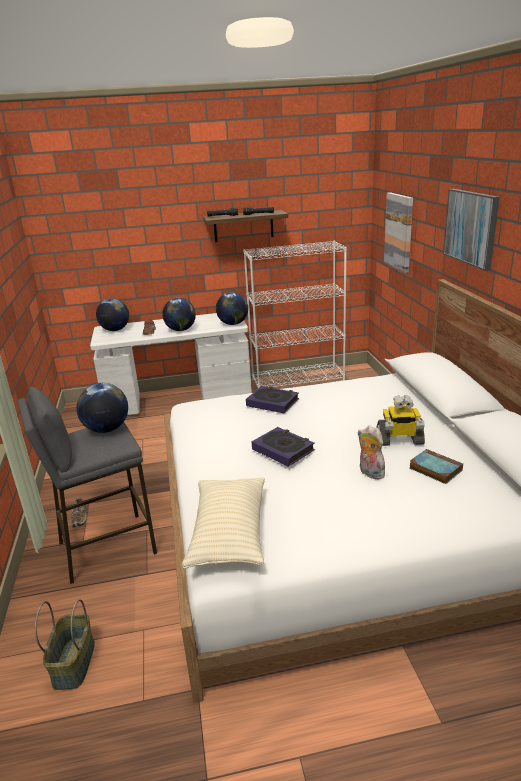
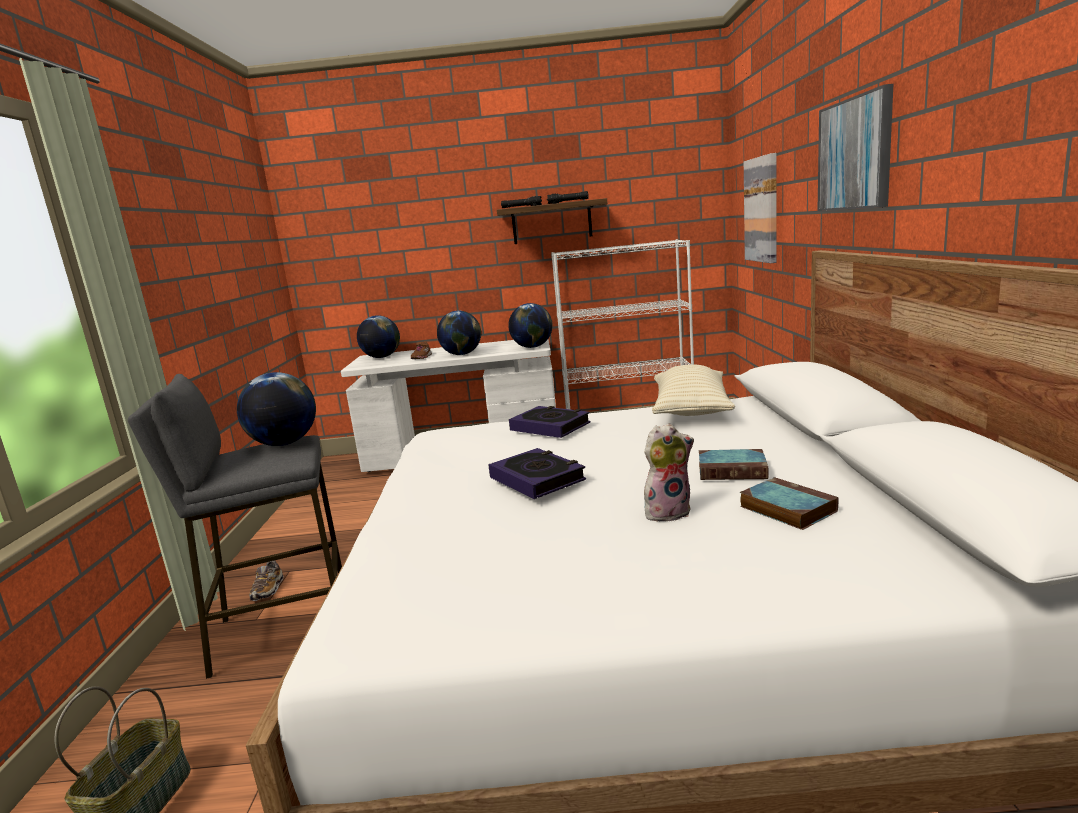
camera: 10 degrees right, 10 degrees down
(229, 534) = (390, 588): beige pillow -> beige pillow (691, 409)
(369, 473) = (668, 512): plush toy -> plush toy turned 105 degrees clockwise
(399, 440) = (733, 470): toy robot -> book

